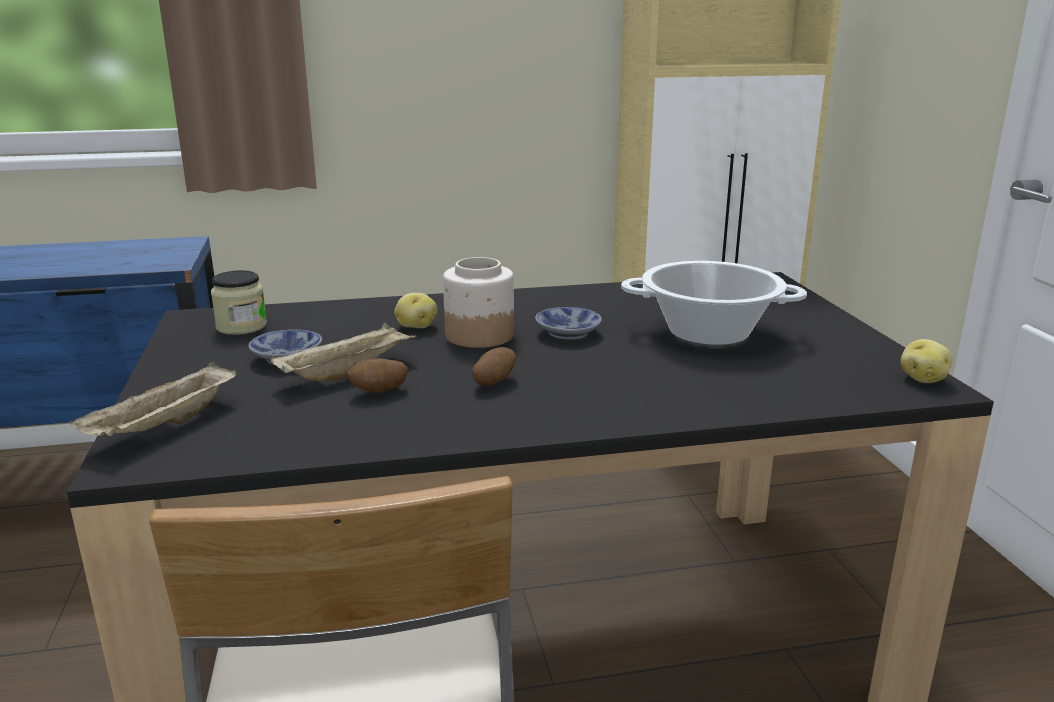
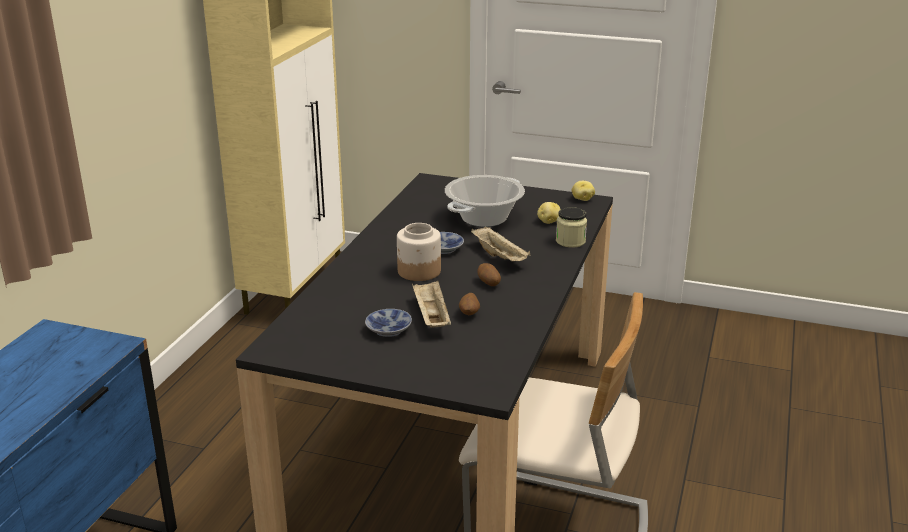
camera: 60 degrees left, 5 degrees up
(164, 426) = (453, 378): beige tray -> beige tray (500, 257)
(241, 326) = (311, 336): jar -> jar (570, 241)
(416, 326) = (382, 284): potato -> potato (548, 222)

